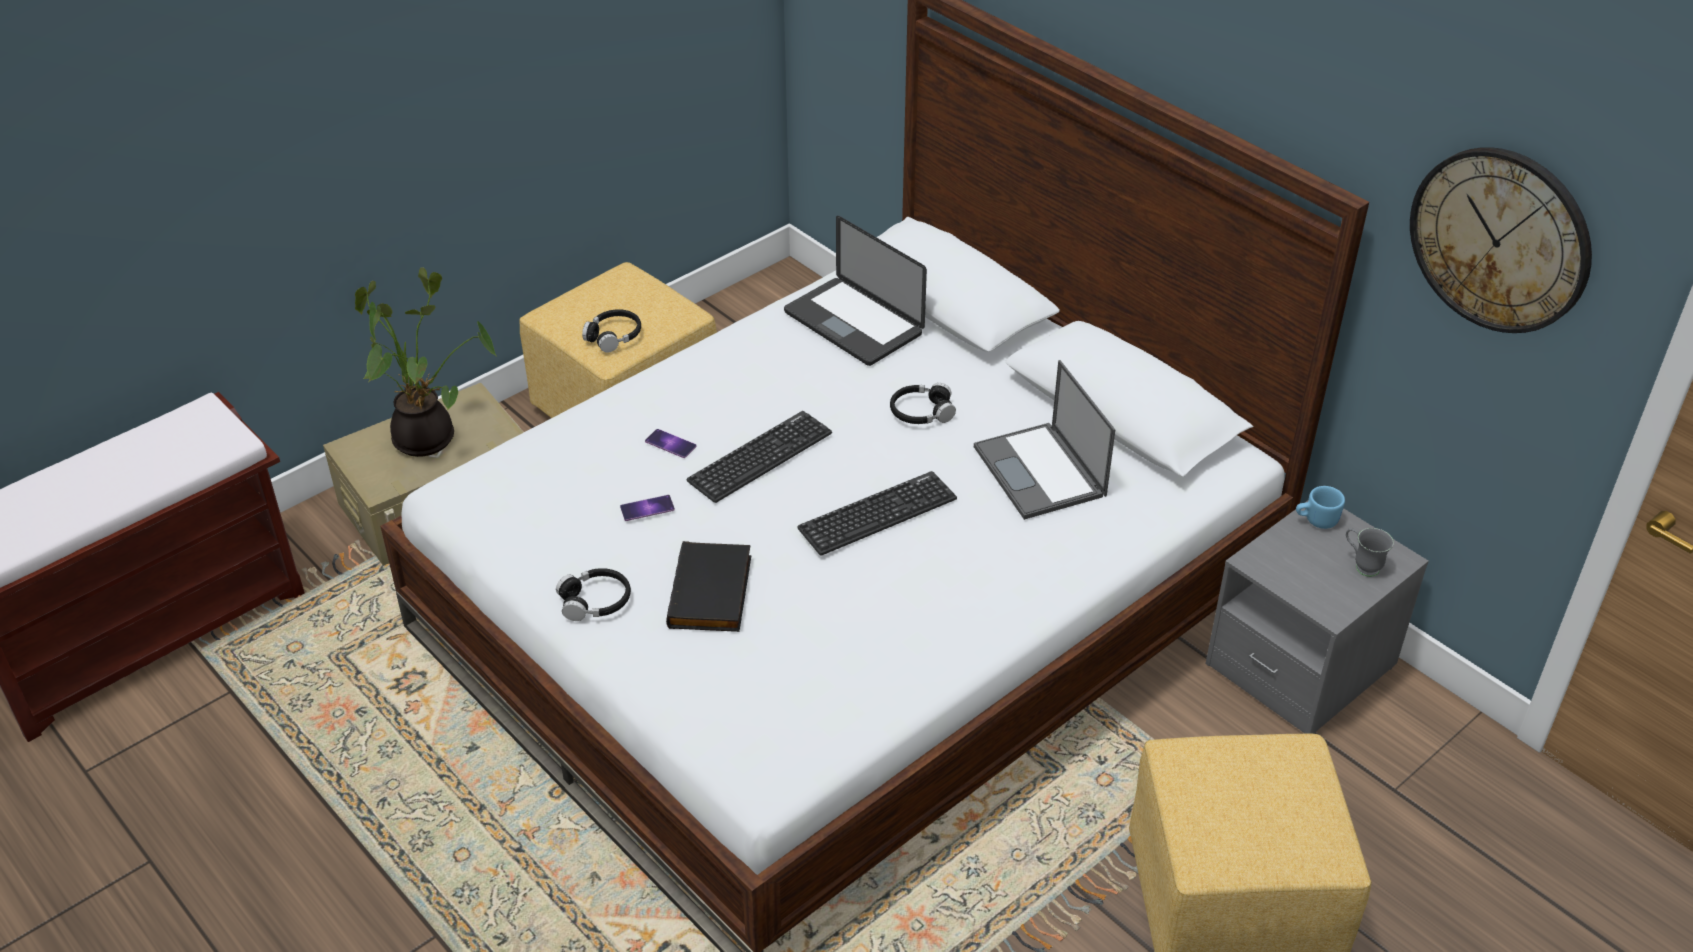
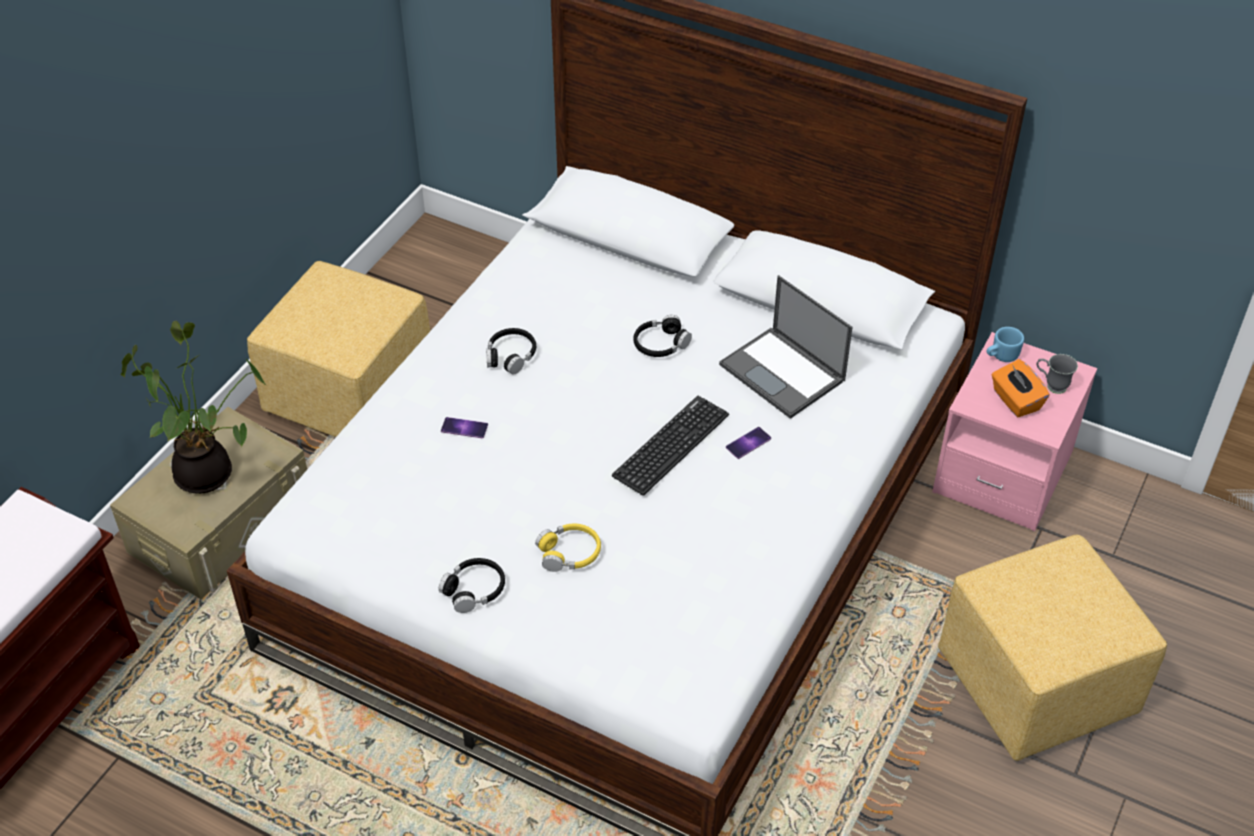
camera: 20 degrees left, 5 degrees up
(614, 336) = (345, 336): black headphones -> black headphones (511, 356)
(647, 508) = (476, 493): phone -> phone (748, 443)
(713, 592) = (569, 553): black book -> yellow headphones
(760, 457) = (548, 420): keyboard -> none
(853, 323) = (563, 276): laptop -> none
(1300, 665) = (1002, 473): grey nightstand -> pink nightstand
(1310, 571) = (1015, 401): none -> orange tissue box
(1500, 239) = (1146, 112): wall clock -> none

